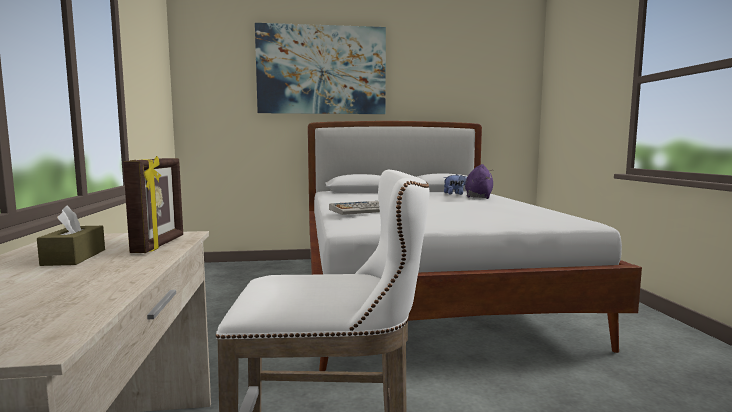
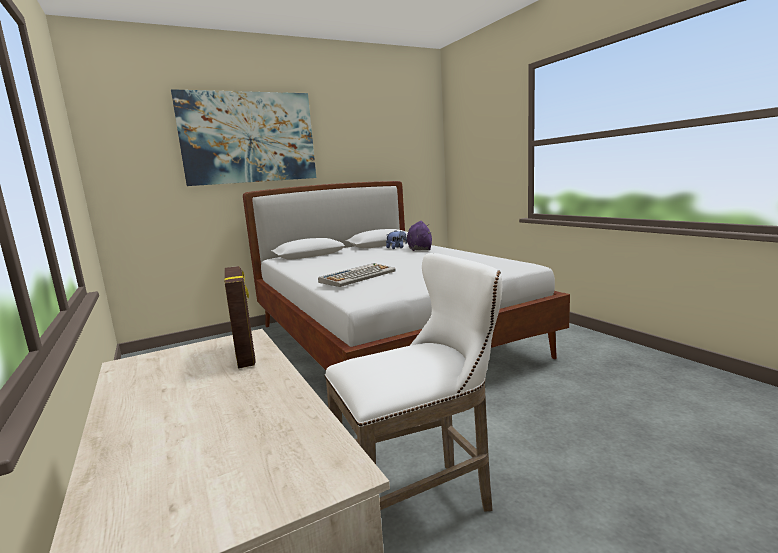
camera: 20 degrees left, 5 degrees up
(74, 257) = (187, 384): brown tissue box -> none

